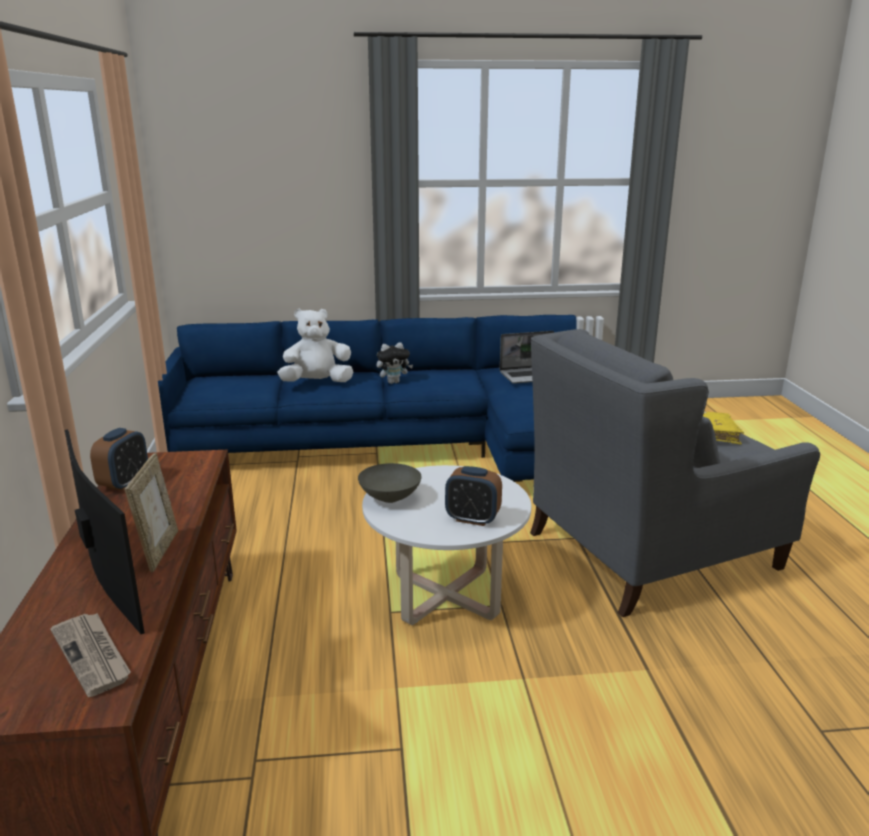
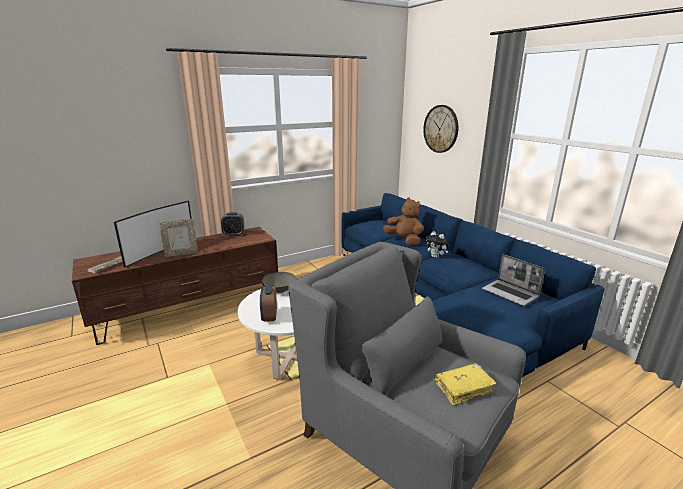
camera: 65 degrees right, 0 degrees up
(261, 187) = (441, 129): none -> wall clock
(317, 383) = (404, 241): white plush toy -> brown plush toy

